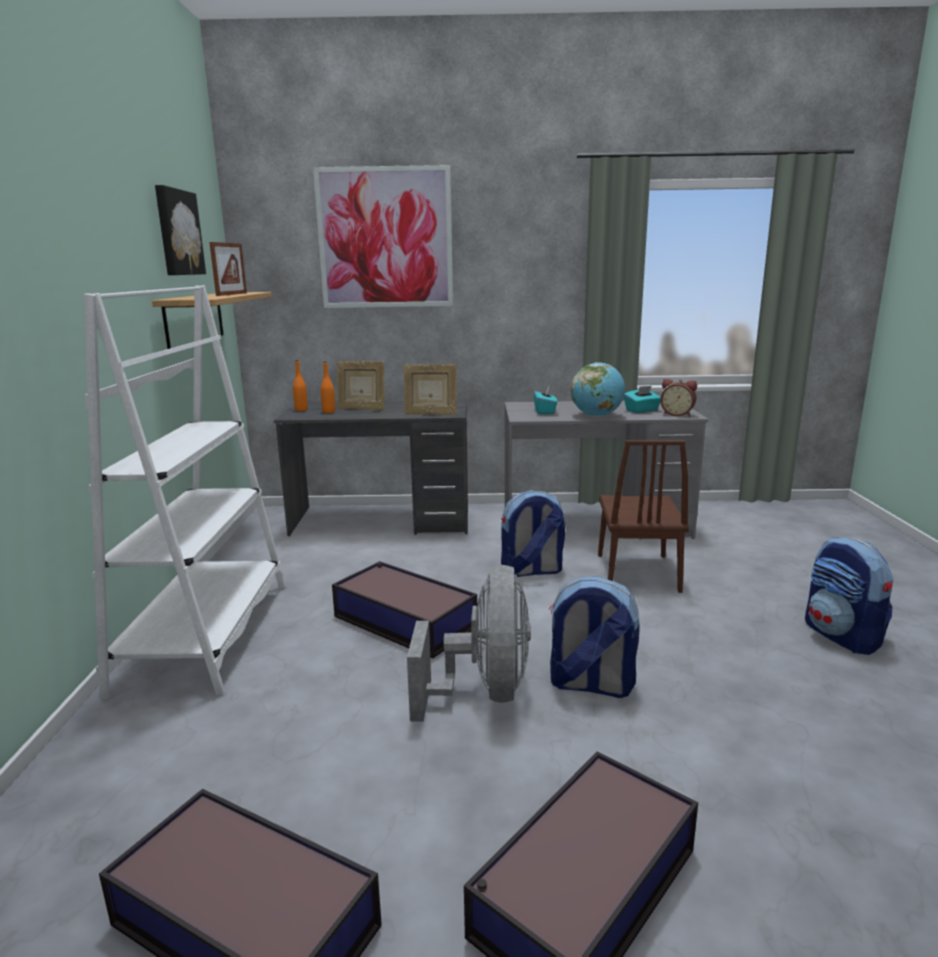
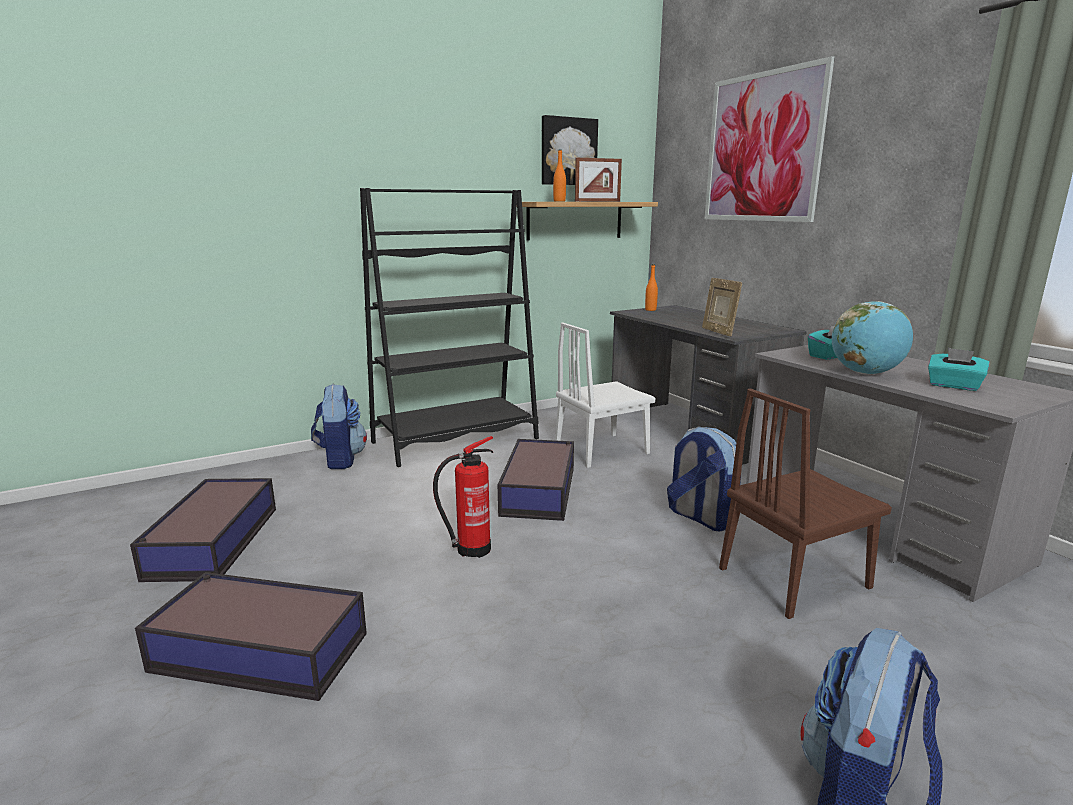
camera: 60 degrees right, 0 degrees up
(207, 634) = (456, 441): white bookcase -> black bookcase
(329, 412) = (660, 314): orange bottle -> orange bottle (559, 201)
(360, 566) = (601, 450): none -> white chair
(361, 409) = (688, 318): picture frame -> none
(484, 692) = (470, 549): grey fan -> fire extinguisher
(589, 685) = (524, 596): backpack -> backpack (340, 459)
(677, 414) = (987, 401): alarm clock -> none

